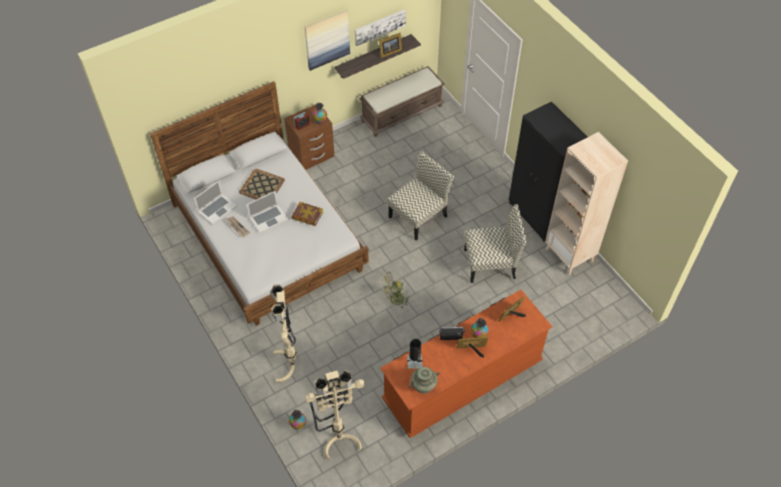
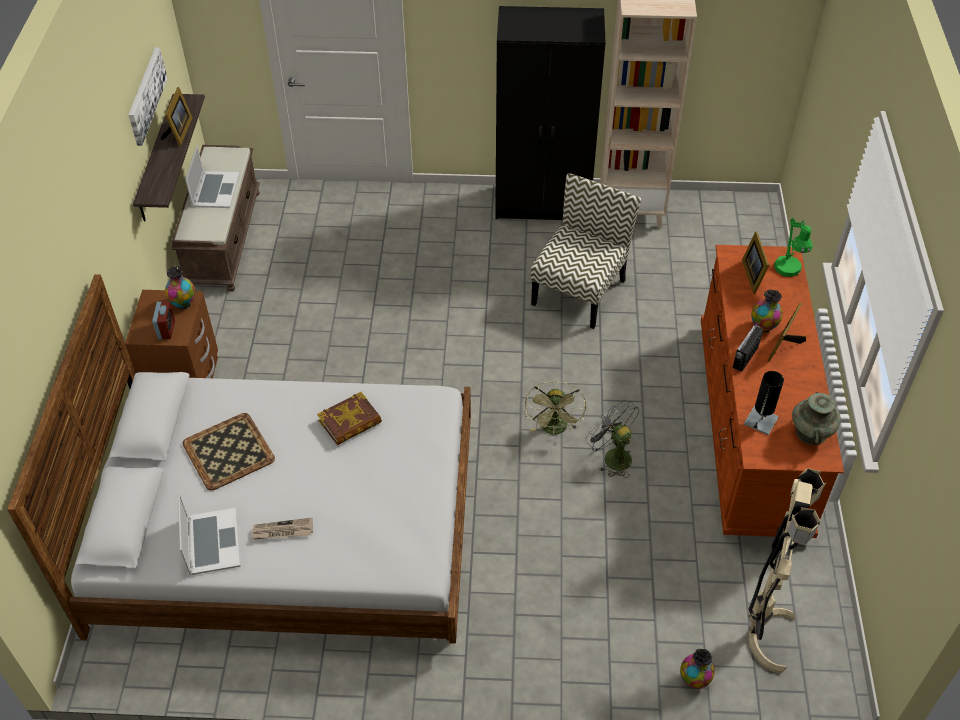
camera: 55 degrees left, 5 degrees down
(268, 218) = (306, 476): laptop -> laptop (215, 190)
(289, 365) = (570, 631): beige floor lamp -> none
(327, 39) = (111, 151): picture -> none
(397, 331) = (612, 456): none -> grey fan
(418, 216) = (428, 321): chair -> none
(528, 329) = (788, 271): none -> green table lamp

